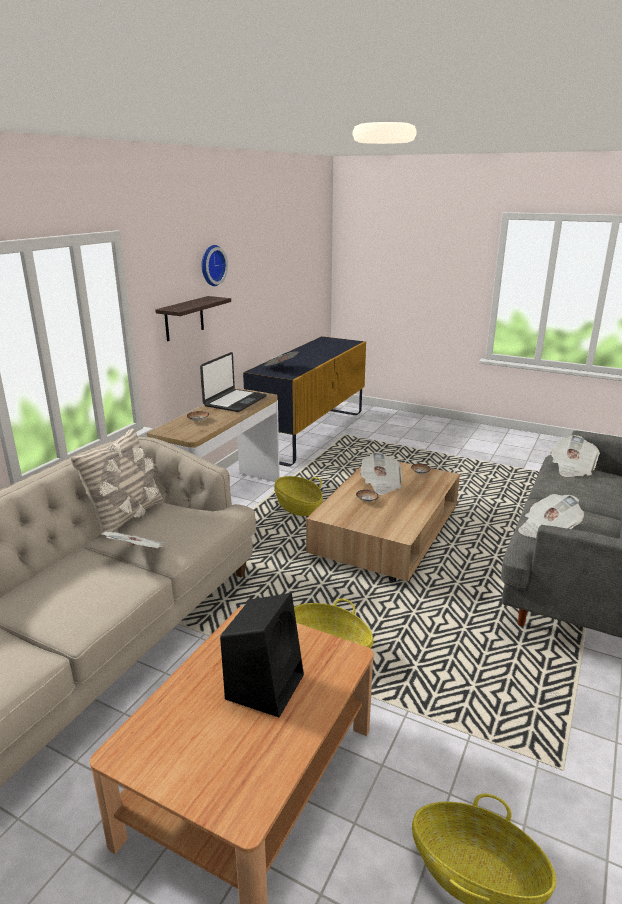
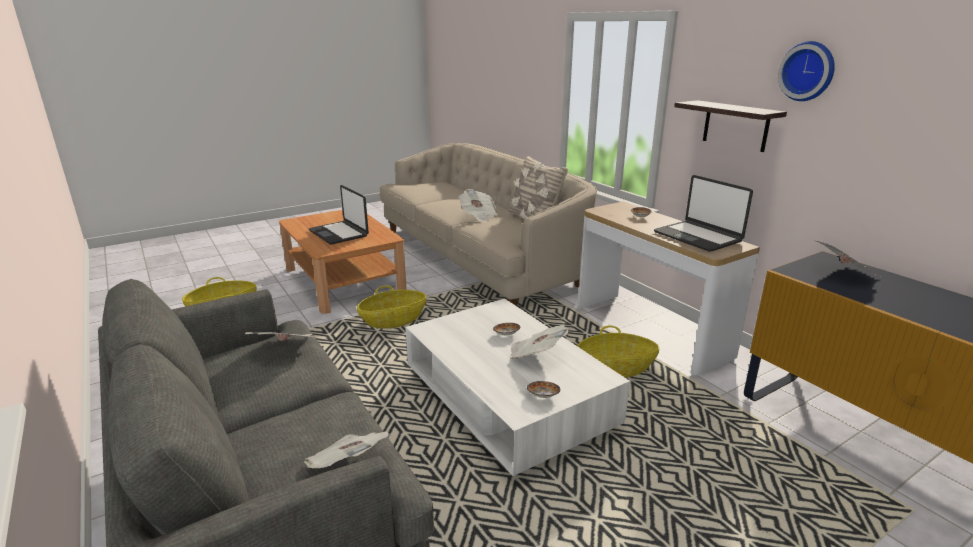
camera: 120 degrees right, 0 degrees up
(265, 685) = (339, 233): black speaker -> laptop
(386, 536) = (507, 402): brown coffee table -> white coffee table

